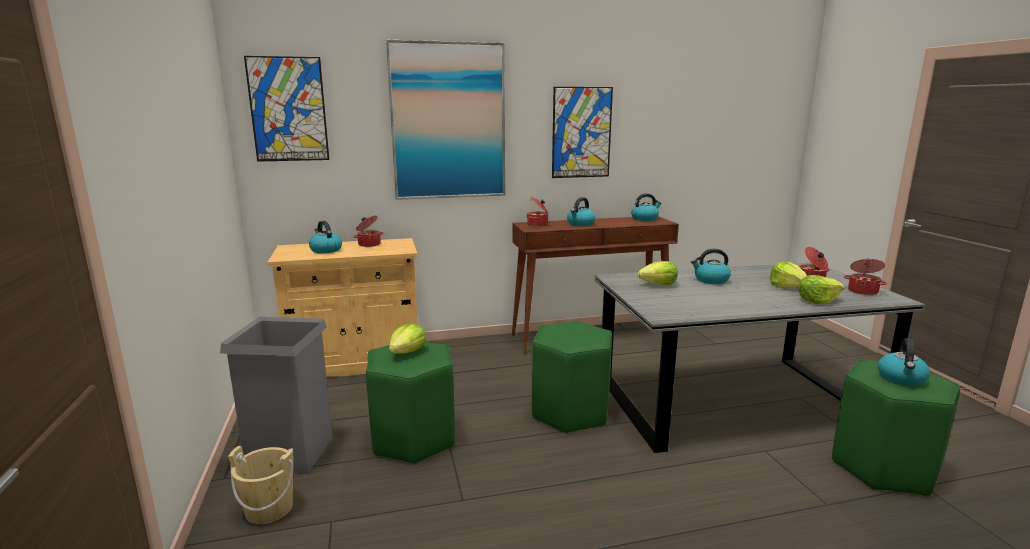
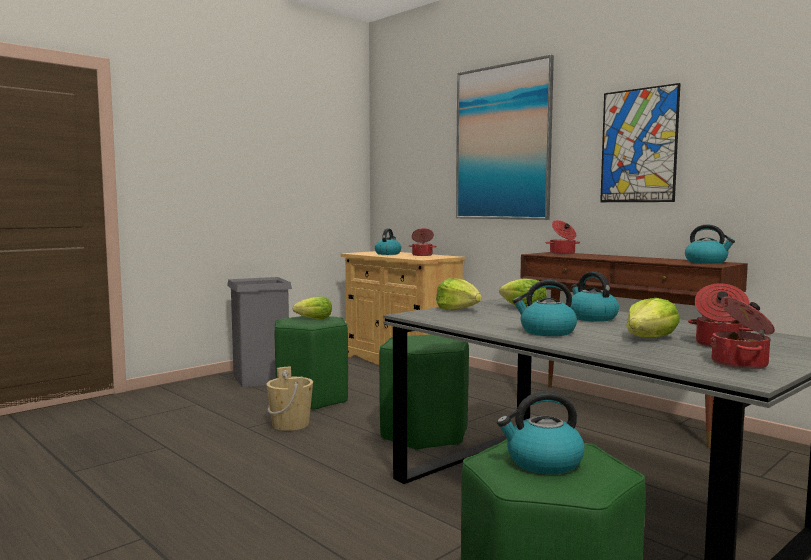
camera: 60 degrees right, 10 degrees down
(269, 509) = (199, 390): beige bucket -> beige bucket (290, 424)
(288, 109) = (398, 141): picture -> none
(580, 224) = (604, 257): kettle -> kettle (546, 332)
(817, 300) = (613, 348): lettuce -> lettuce (458, 309)

